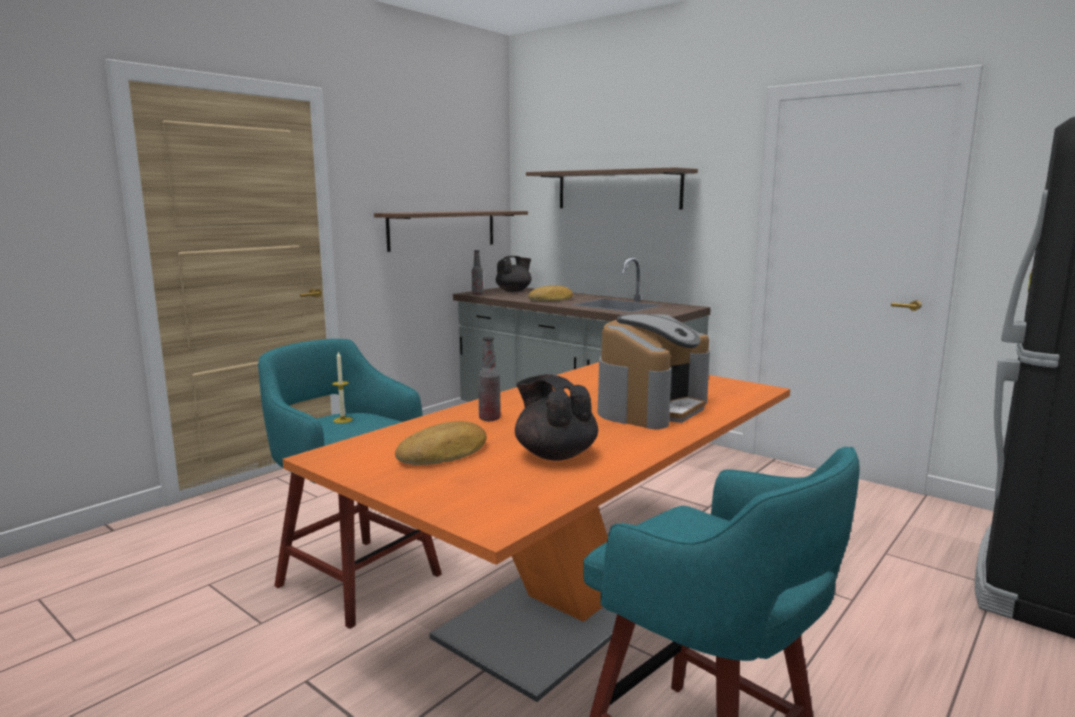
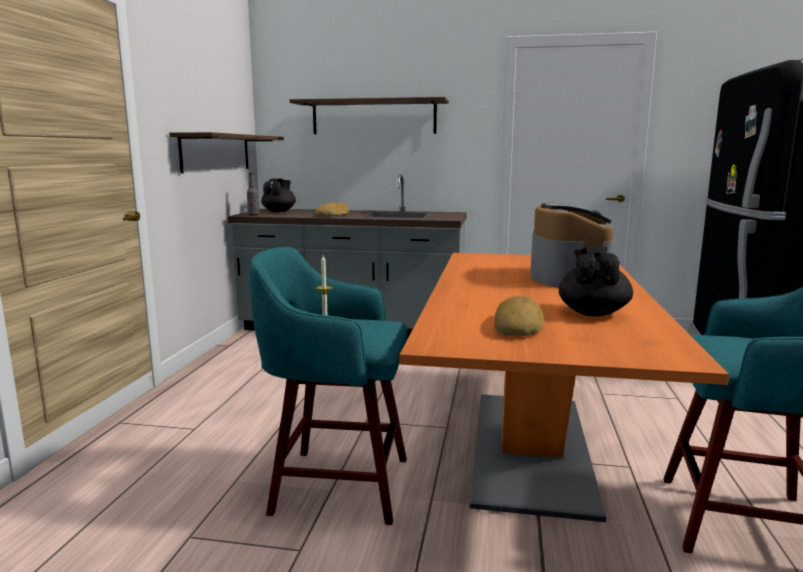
camera: 30 degrees left, 0 degrees up
(489, 419) = (483, 299): bottle -> none
(555, 454) = (592, 312): black teapot -> black teapot turned 75 degrees clockwise

